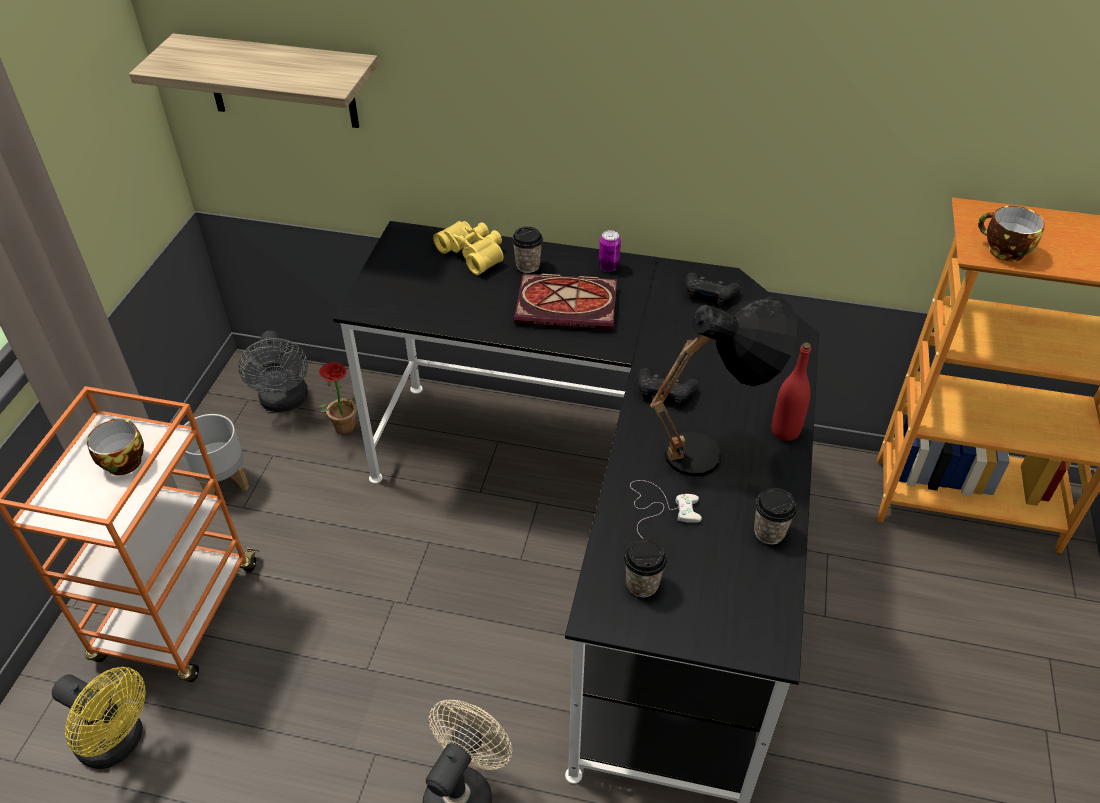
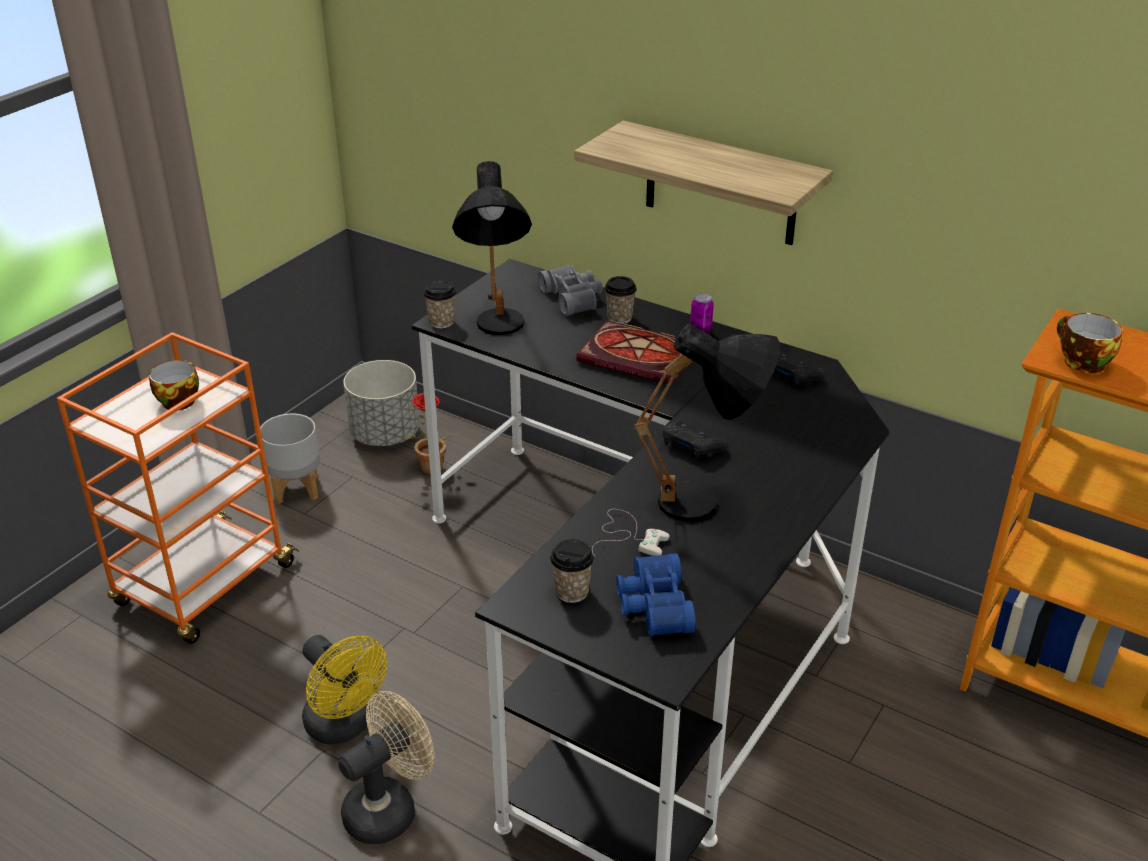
camera: 20 degrees right, 10 degrees down
(118, 743) = (104, 675): yellow fan -> yellow fan (344, 726)
(281, 82) = (432, 106): shelf -> shelf (721, 184)
(285, 402) = (386, 434): grey fan -> grey planter
(422, 307) = (498, 332): none -> black table lamp
(474, 253) = (573, 298): yellow binoculars -> grey binoculars
(720, 578) = (652, 606): none -> blue binoculars
(769, 532) = (725, 582): cup -> cup (441, 322)
(785, 431) = (796, 505): red bottle -> none

